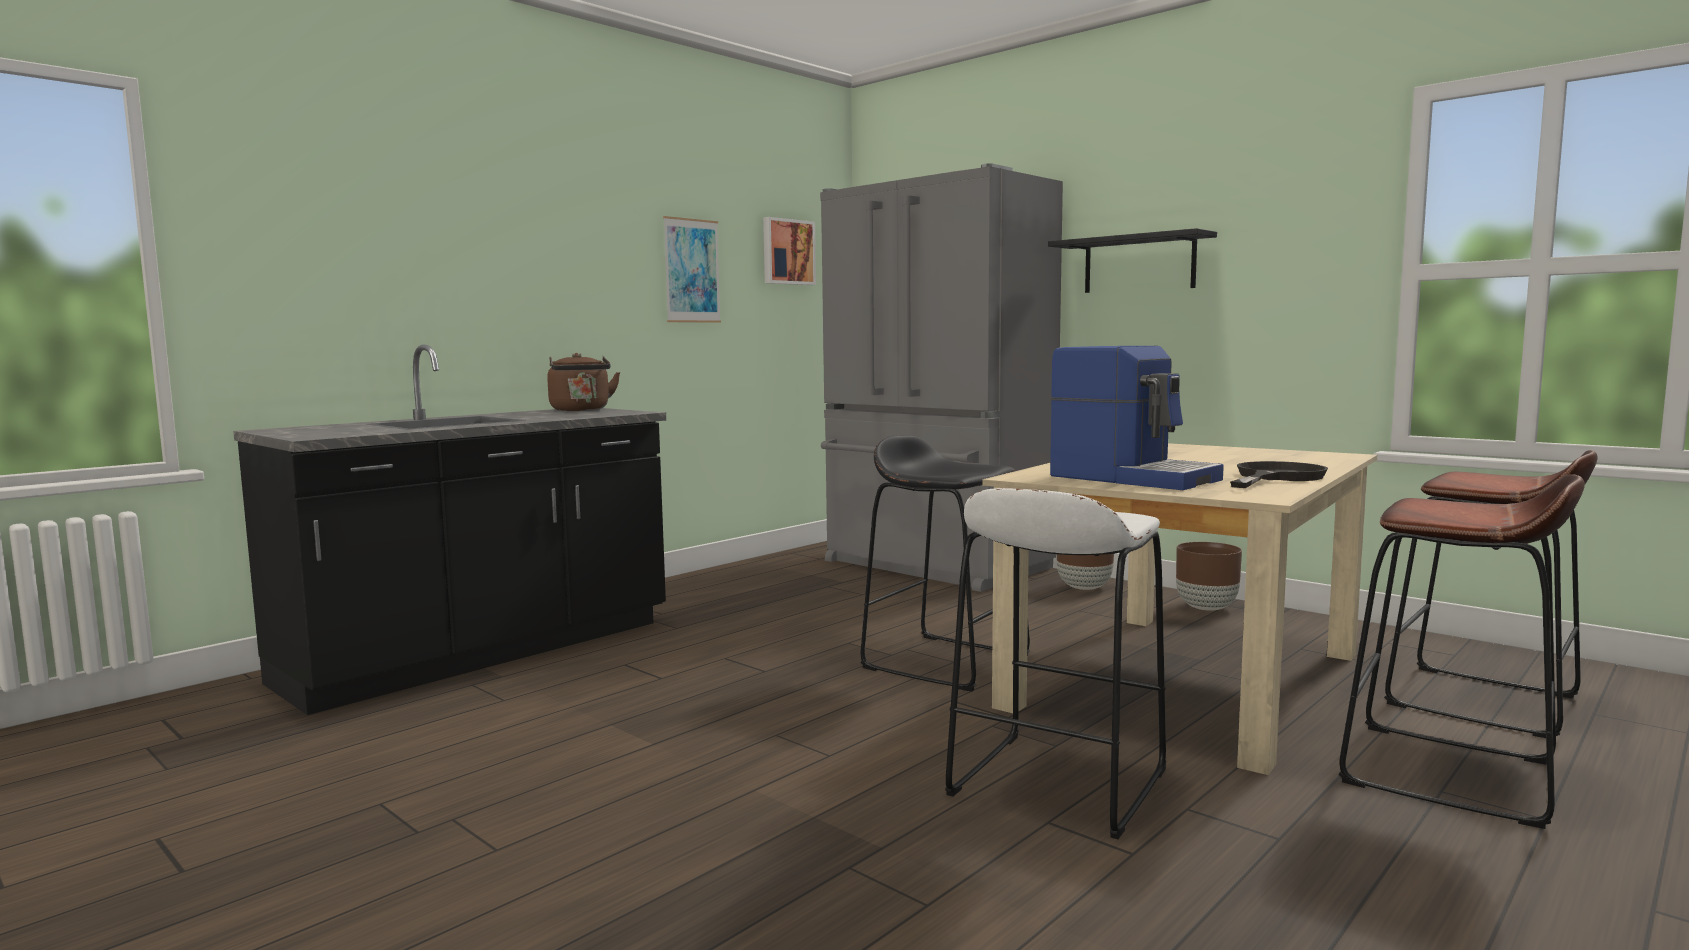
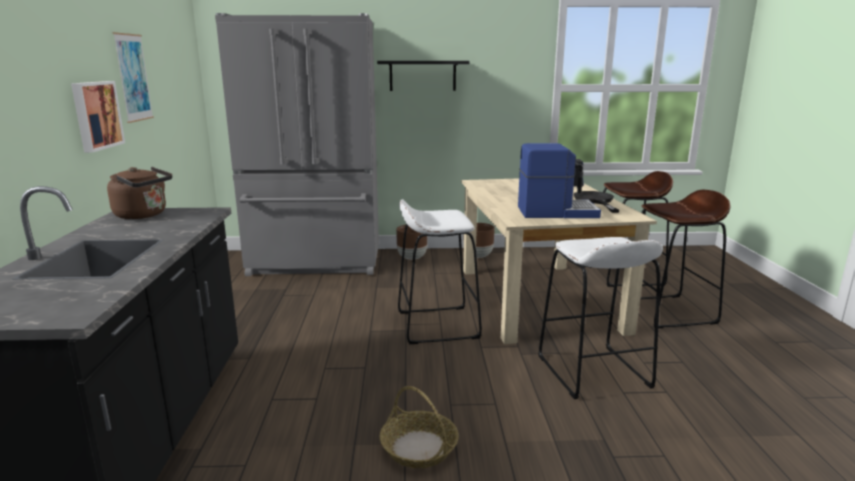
camera: 45 degrees left, 10 degrees up
(656, 752) = (418, 448): none -> basket
(787, 252) = (174, 56): picture -> picture (96, 115)
(946, 661) = (437, 324): black stool -> white stool

